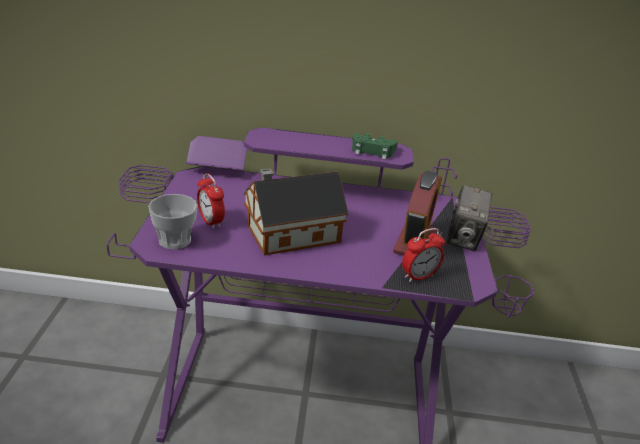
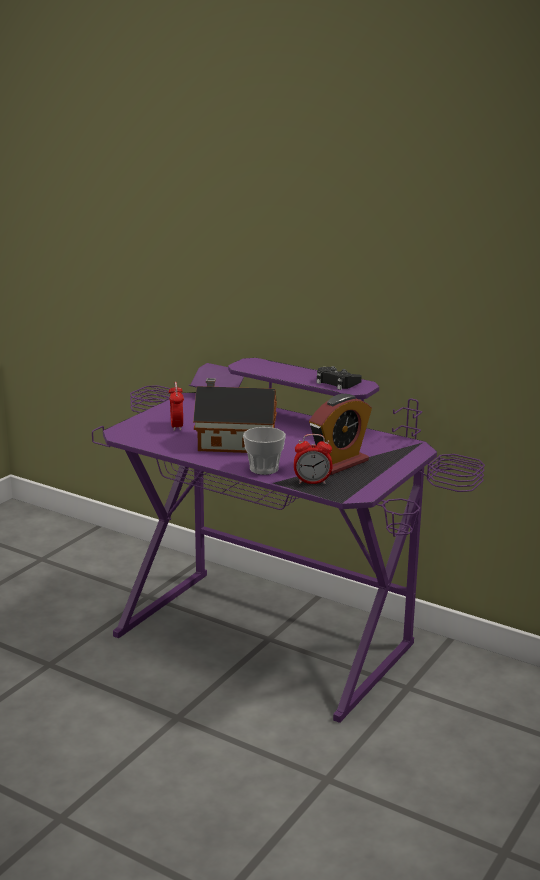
camera: 30 degrees right, 10 degrees down
(175, 240) = (138, 432): cup -> cup (264, 469)
(372, 151) = (336, 383): green game controller -> black game controller
(463, 239) = (389, 468): camera -> none

